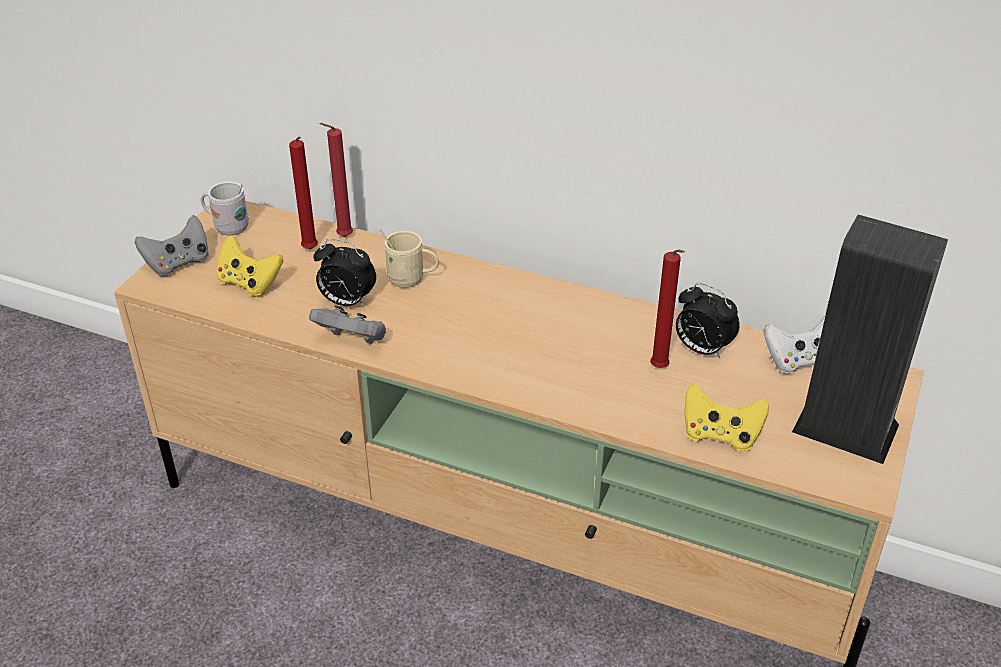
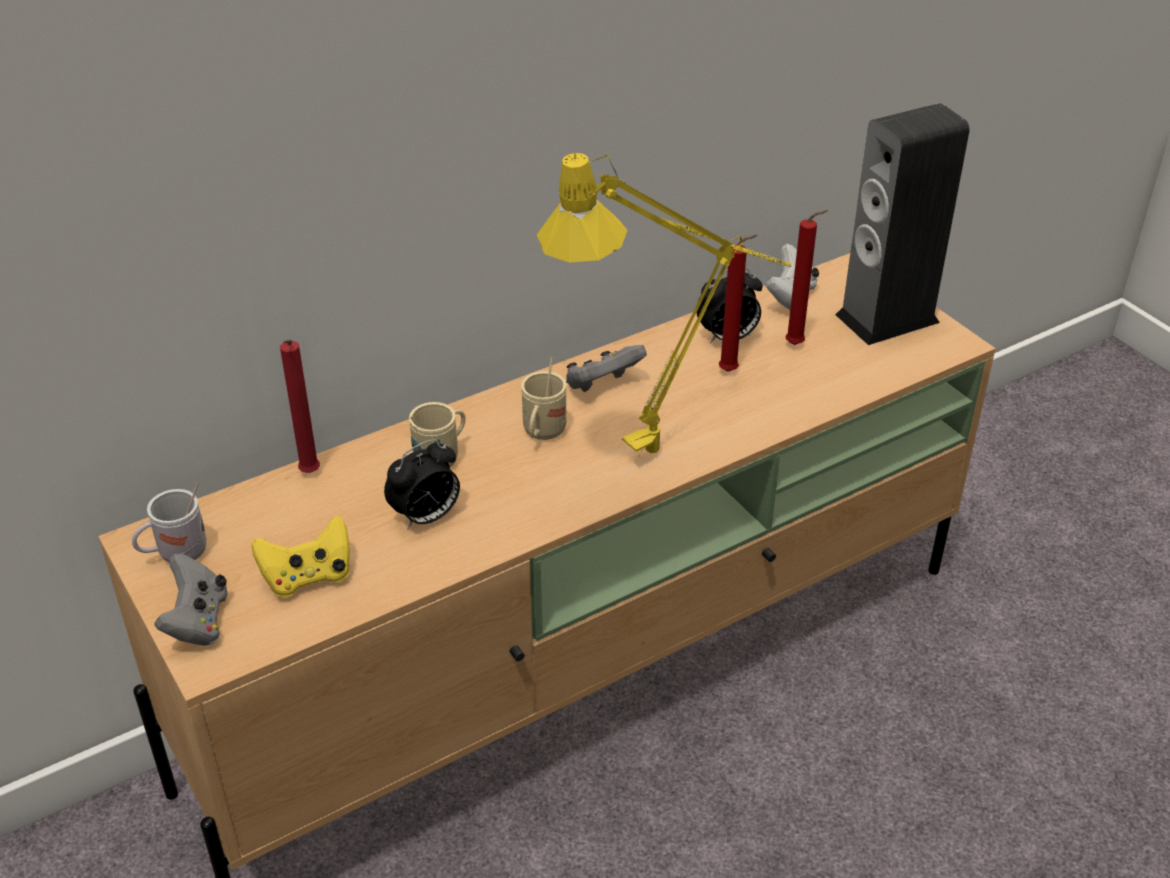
camera: 55 degrees left, 0 degrees up
(310, 251) = (304, 507): red candle -> red candle (797, 345)
(353, 340) = (494, 538): grey game controller -> grey game controller (602, 385)
(482, 311) = (542, 434): none -> beige mug
(532, 375) = (667, 446): none -> yellow table lamp
(720, 435) = (840, 381): yellow game controller -> none

